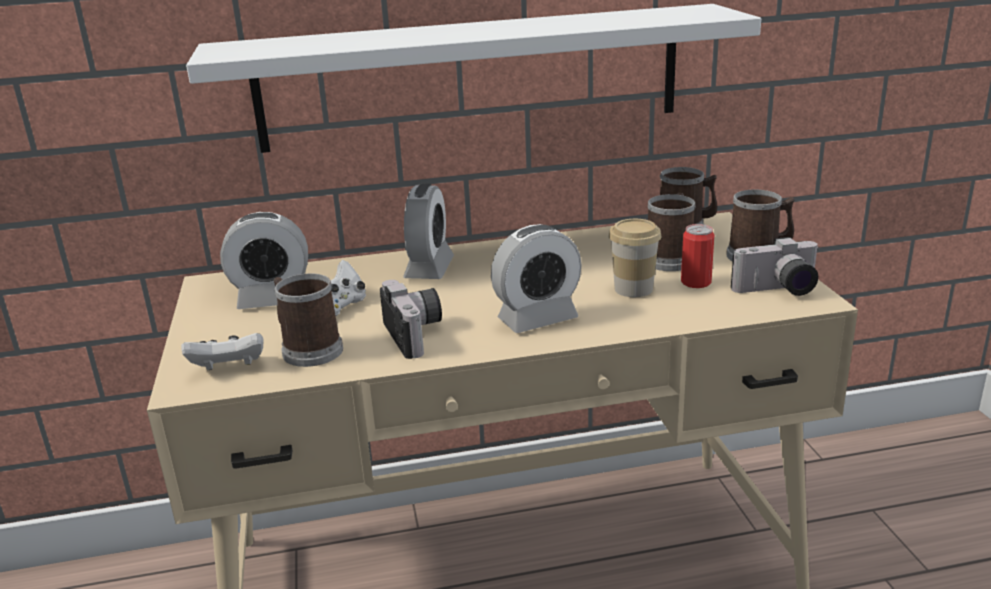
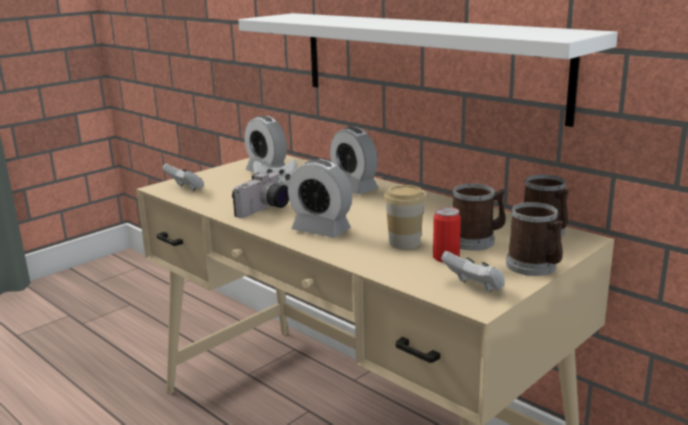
camera: 55 degrees right, 5 degrees down
(308, 349) = (221, 195): mug -> none
(429, 268) = (354, 188): alarm clock -> alarm clock turned 75 degrees clockwise
(778, 291) = (474, 287): camera -> white game controller

